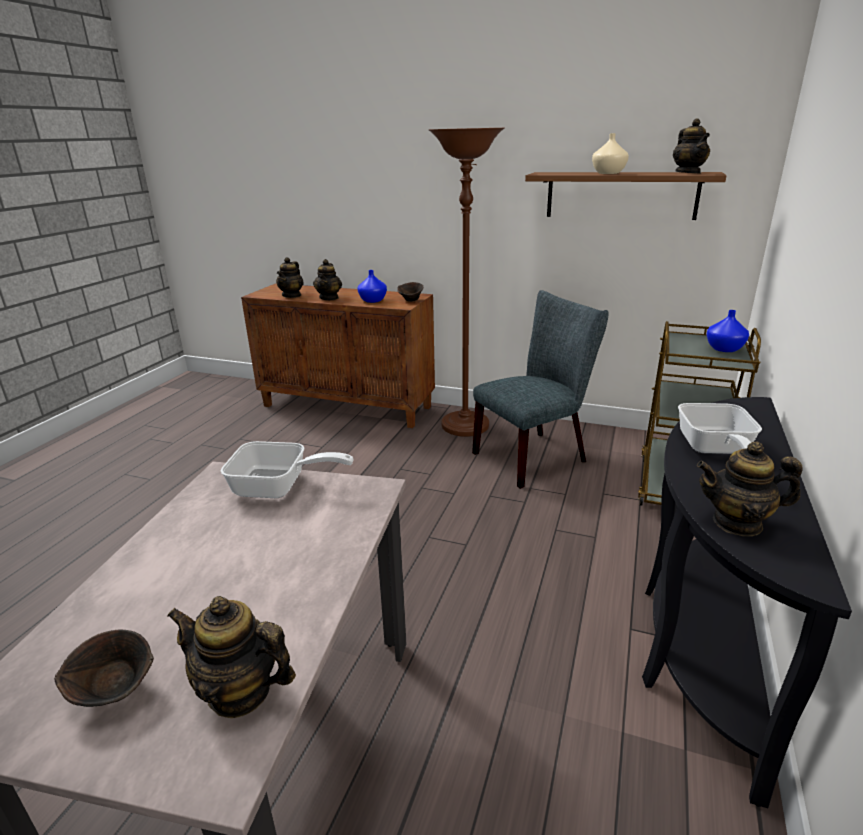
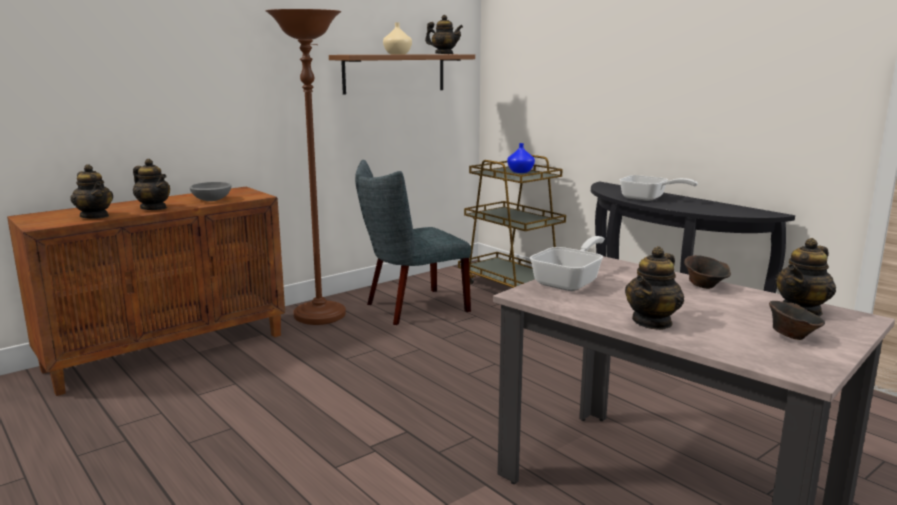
camera: 60 degrees left, 10 degrees down
(372, 300) = (211, 200): blue vase -> grey bowl
(411, 300) = (248, 192): brown bowl -> brown bowl (705, 286)
(535, 455) = (411, 308): grey chair -> grey chair turned 120 degrees counterclockwise
(737, 522) = (722, 211): teapot -> teapot (652, 322)

